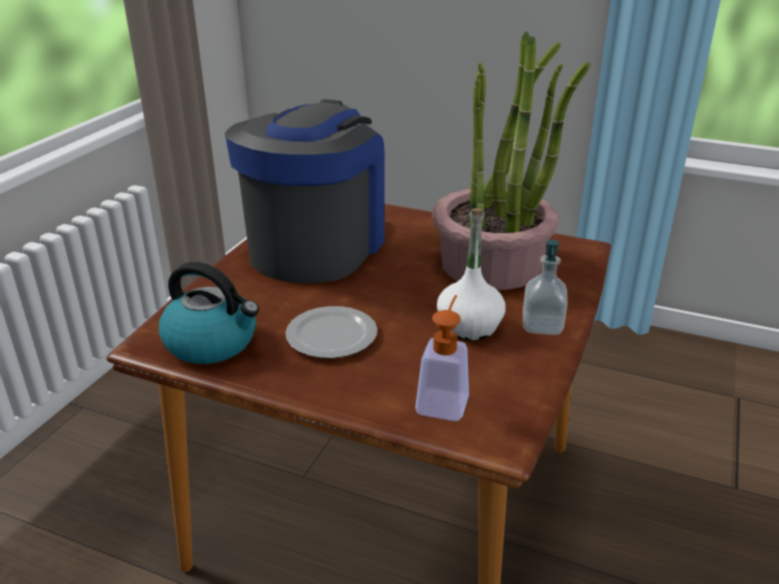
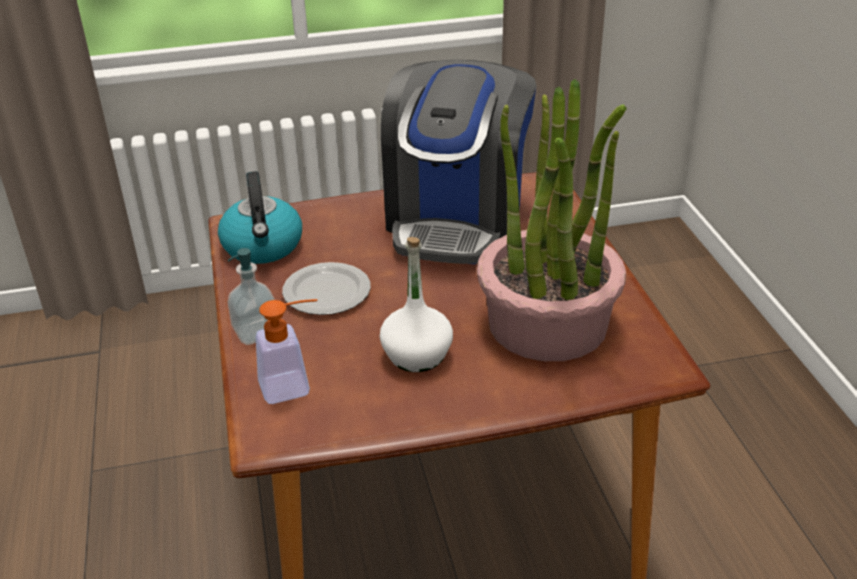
camera: 55 degrees right, 5 degrees up
(316, 246) = (457, 219): coffee machine -> coffee machine turned 120 degrees clockwise
(542, 326) = (466, 397): soap dispenser -> soap dispenser (256, 332)

